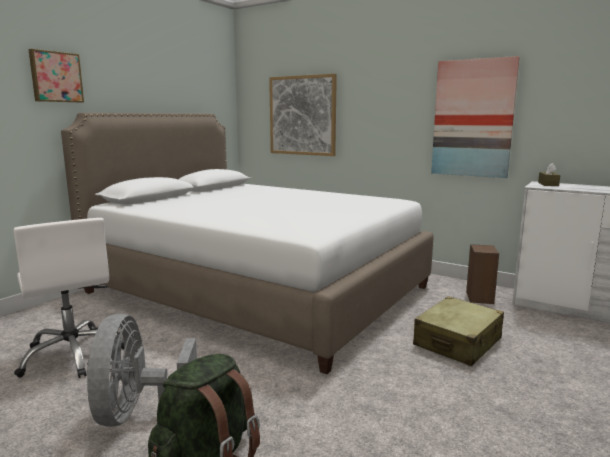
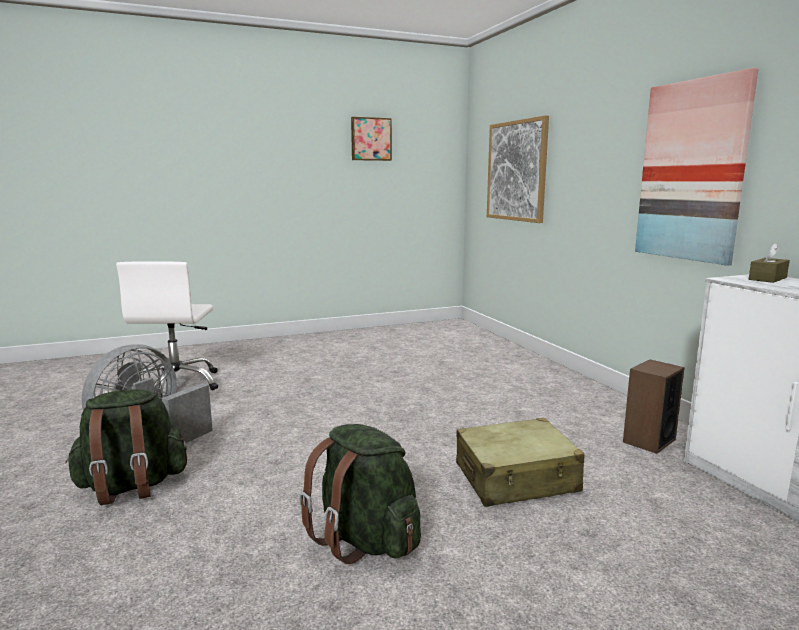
camera: 35 degrees right, 0 degrees up
(56, 77) = (243, 135): picture -> picture (370, 139)
(257, 290) = (393, 369): white bed -> none
(447, 416) = (365, 539): none -> green backpack

